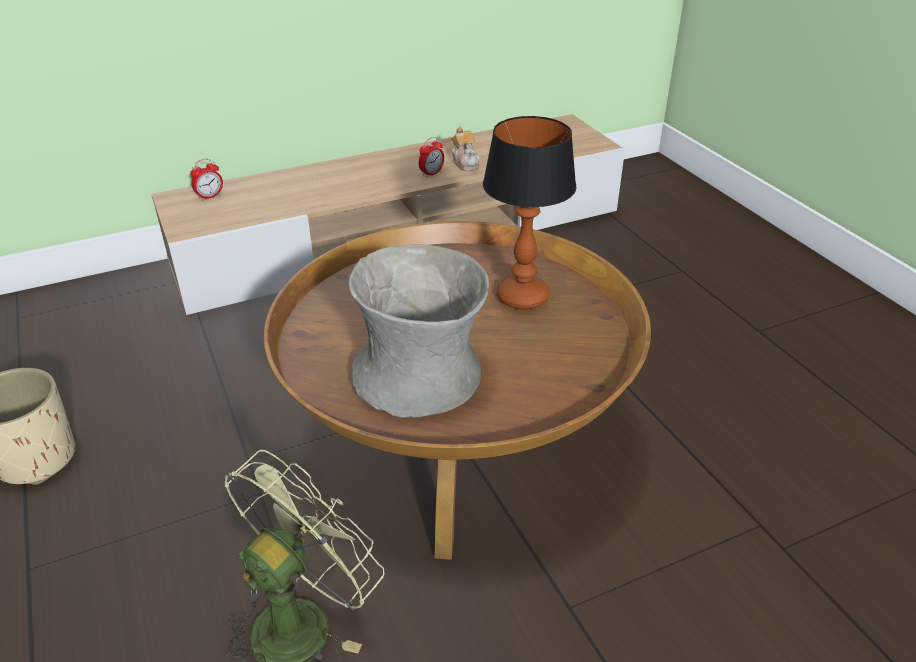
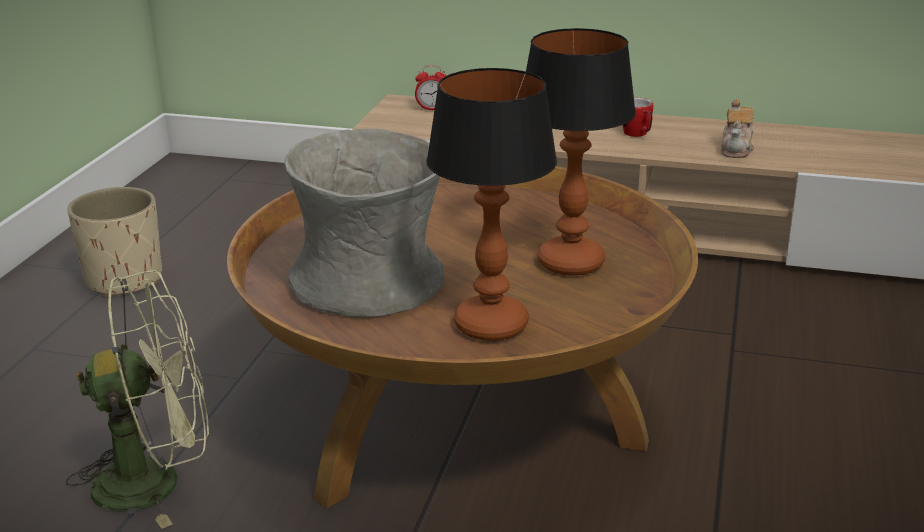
camera: 40 degrees right, 10 degrees down
(390, 171) = (638, 134): none -> mug
(431, 173) = (681, 148): alarm clock -> none
(542, 369) = (490, 324): none -> table lamp

